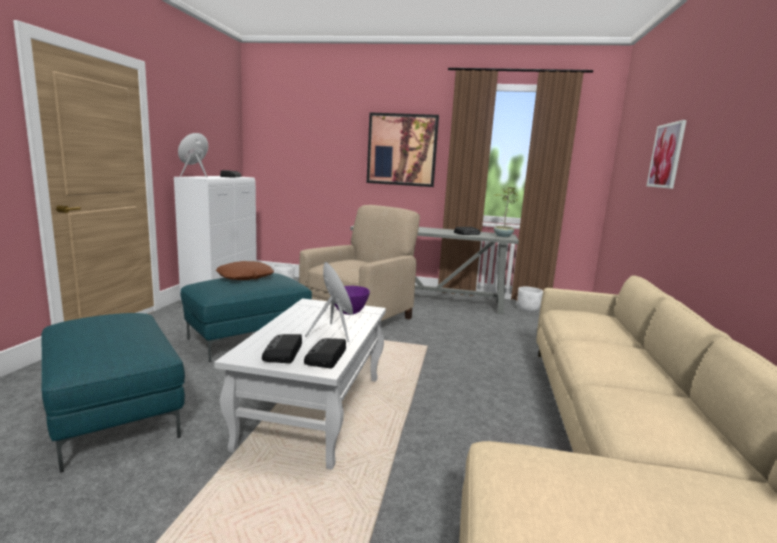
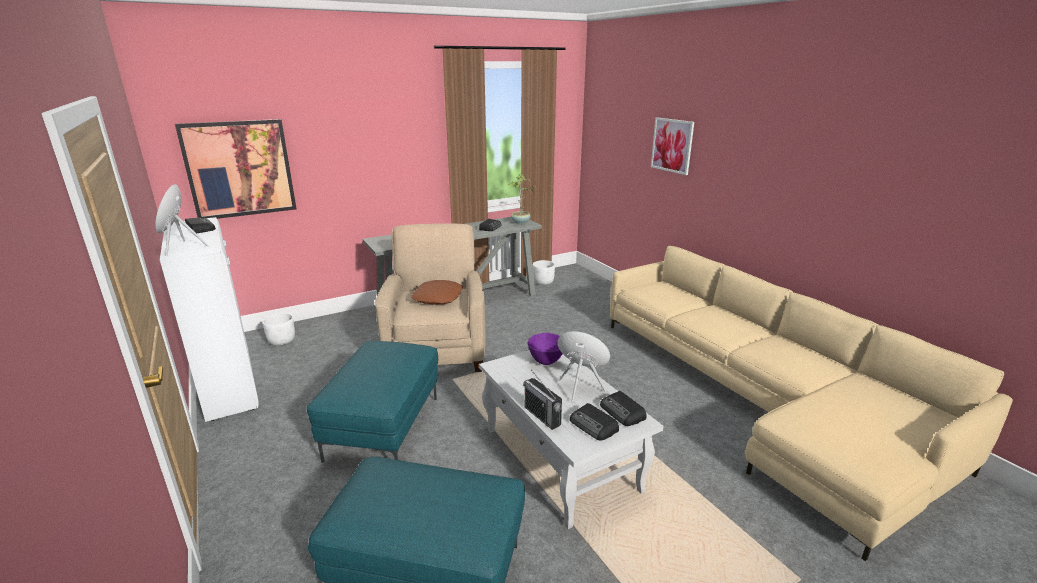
camera: 40 degrees left, 10 degrees up
(245, 277) = (368, 362): brown pillow -> brown pillow (438, 298)
(265, 333) = (542, 416): none -> radio
(402, 150) = (390, 144): picture -> picture (239, 169)

